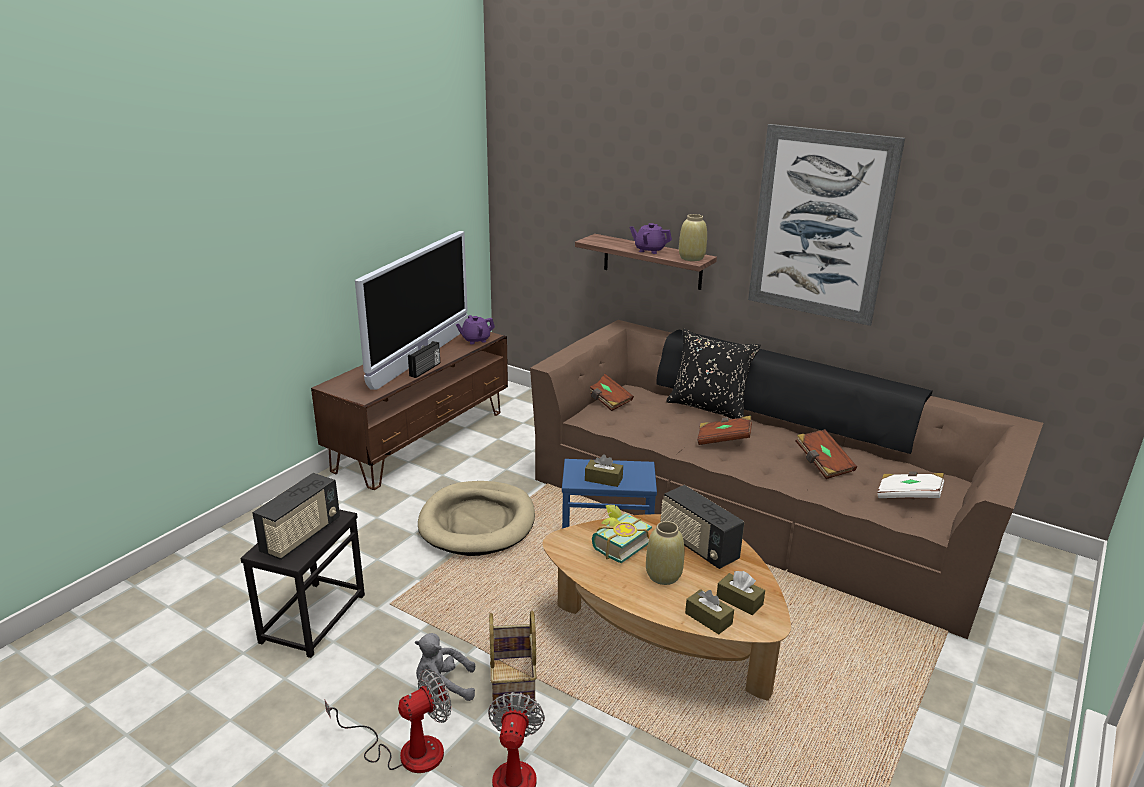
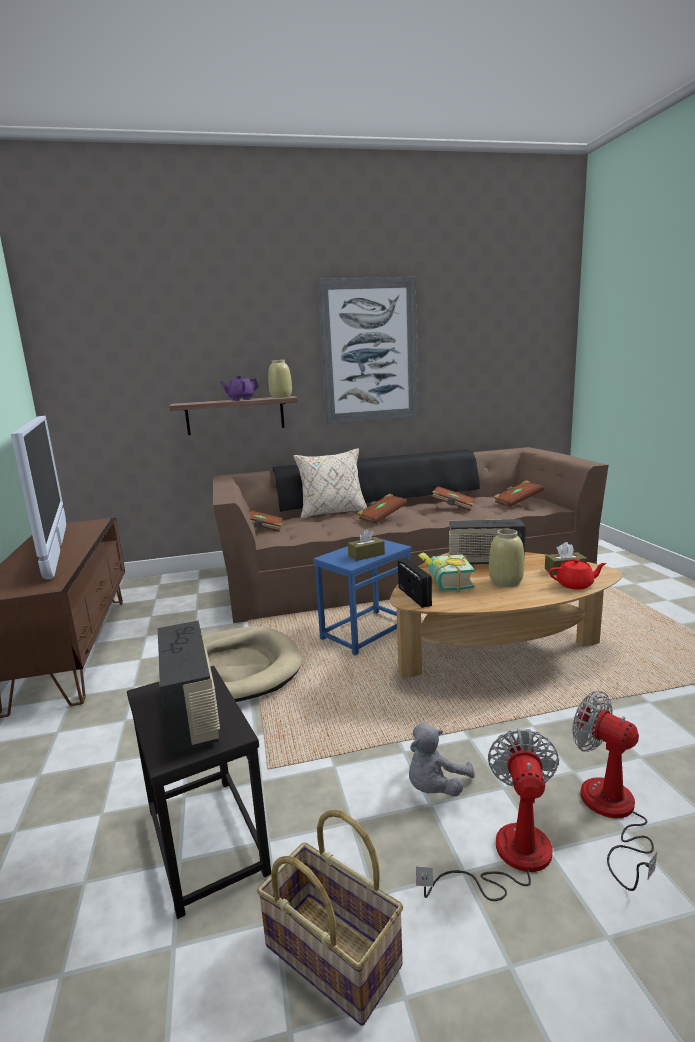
camera: 45 degrees left, 10 degrees down
(425, 370) = (79, 552): radio -> radio (415, 596)
(475, 340) = (90, 526): purple teapot -> none
(514, 686) = (477, 743): basket -> basket (334, 954)
(708, 618) = (575, 585): brown tissue box -> red teapot
(709, 408) = (332, 513): black pillow -> beige pillow
(908, 496) = (517, 502): white book -> brown book

